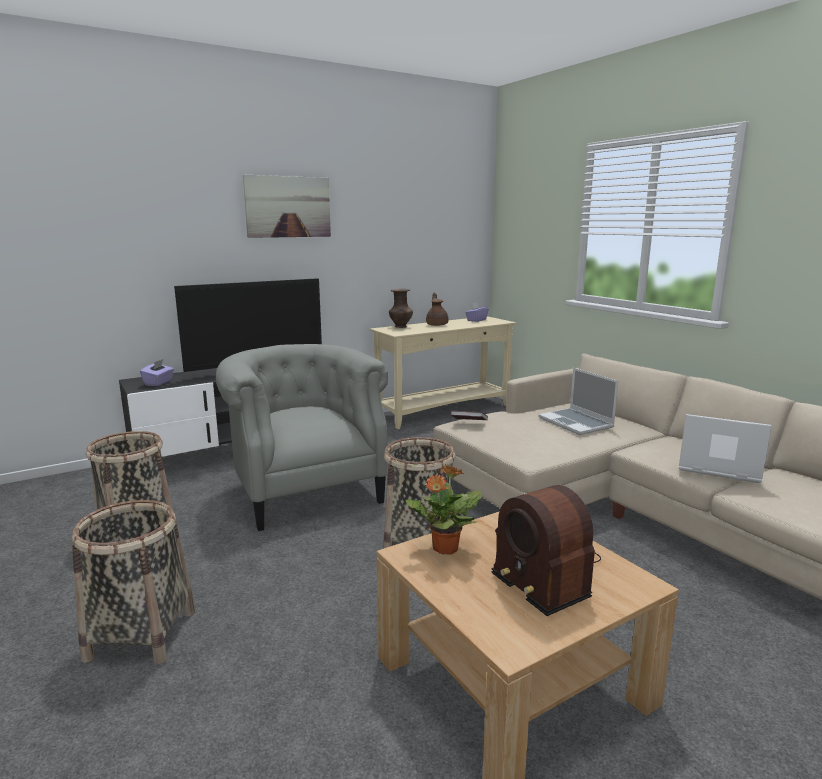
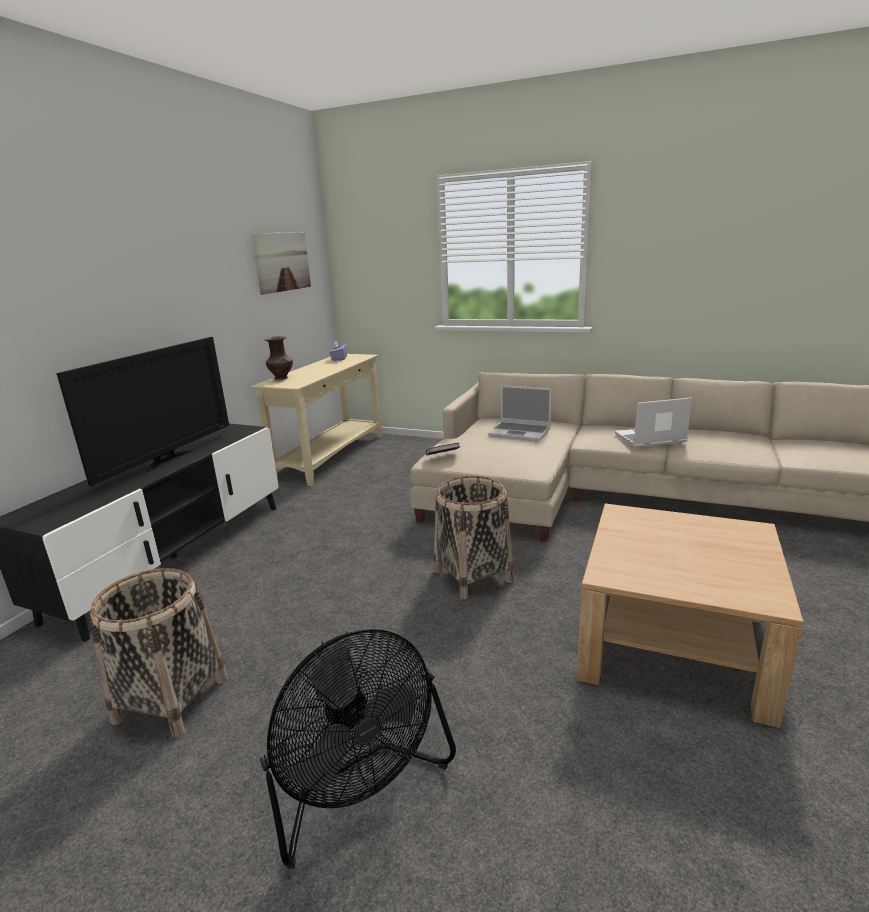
camera: 35 degrees left, 5 degrees up
(142, 634) = (351, 789): basket -> black fan
(159, 383) = (62, 509): purple tissue box -> none
(288, 207) = (147, 252): picture -> picture (282, 262)
(304, 490) = (304, 575): grey armchair -> none
(437, 325) = (313, 369): brown teapot -> none
(444, 549) = (621, 559): potted plant -> none
(545, 573) = (703, 547): radio -> none

